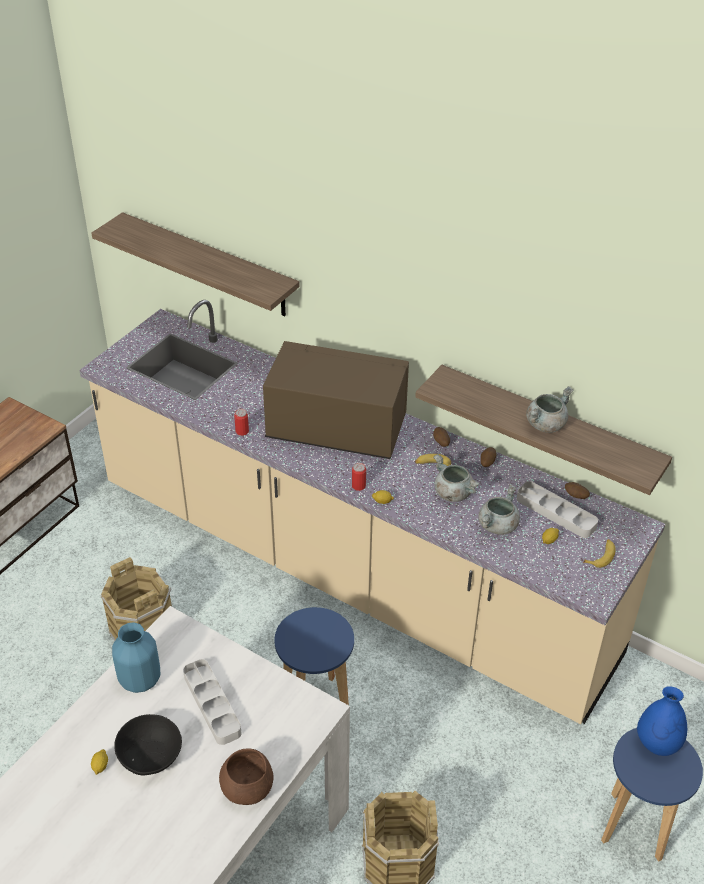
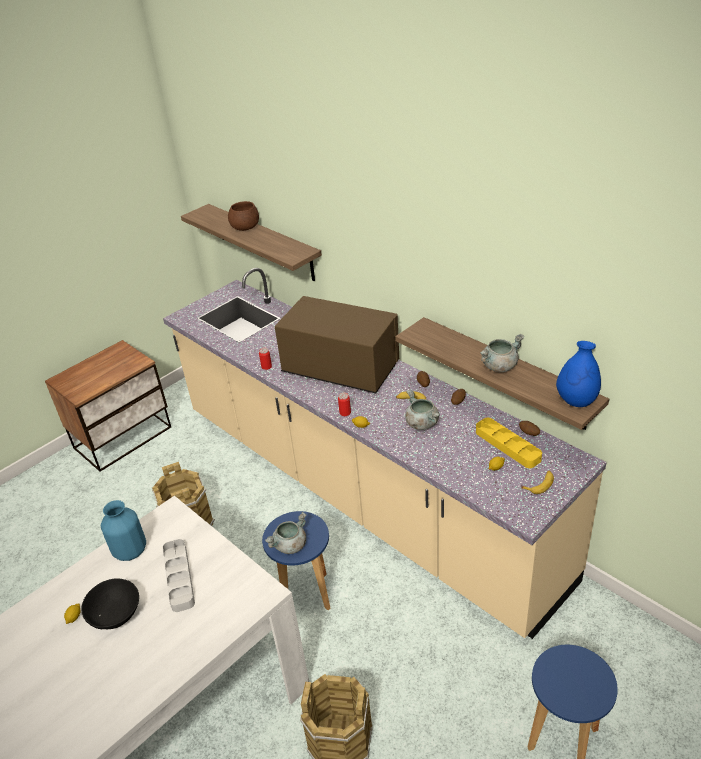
camera: 15 degrees right, 5 degrees down
(248, 789) = (183, 653): brown bowl -> brown bowl (245, 228)
(497, 526) = (453, 452): grey cooking pot -> grey cooking pot (290, 546)
(556, 513) = (507, 445): grey tray -> yellow tray
(657, 743) = (577, 662): blue vase -> blue vase (576, 401)

